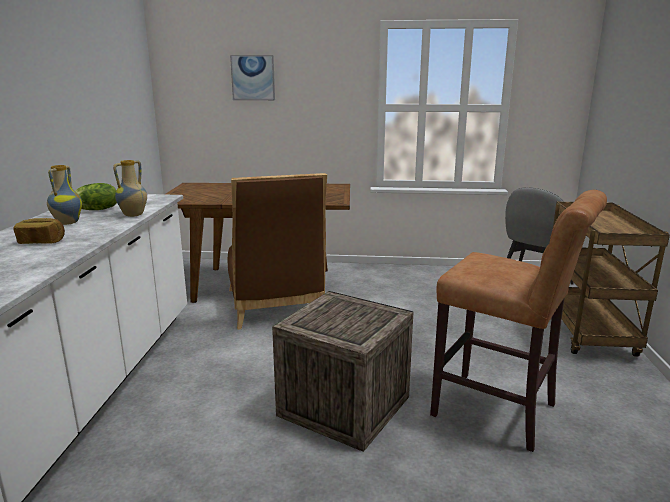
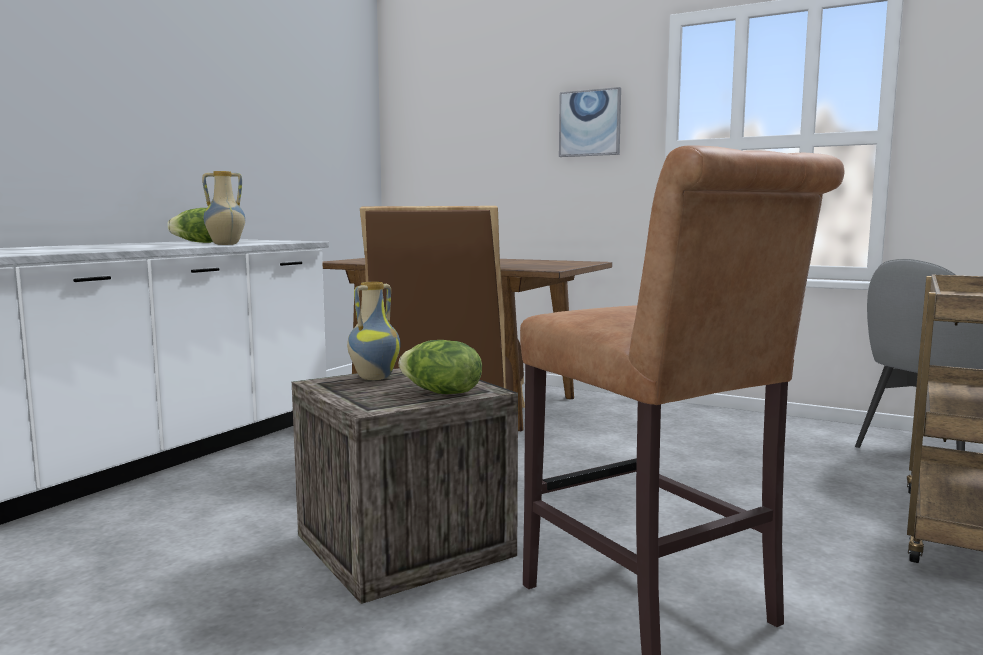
camera: 25 degrees right, 10 degrees down
(42, 242) = (77, 248): bread -> none
(67, 223) = (144, 244): vase -> vase (374, 377)
(253, 78) = (495, 114): picture -> picture (590, 123)
(375, 320) = (440, 392): none -> lettuce

